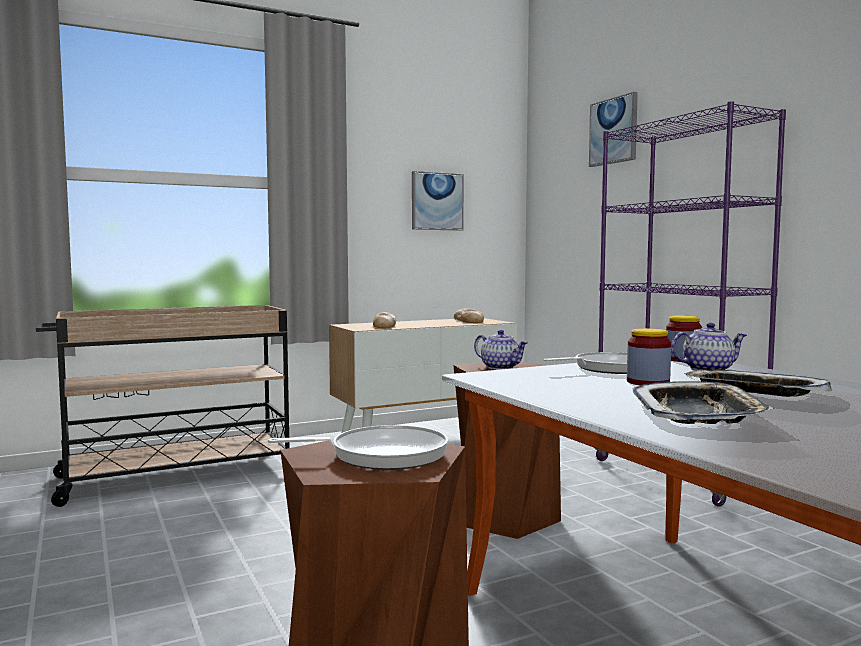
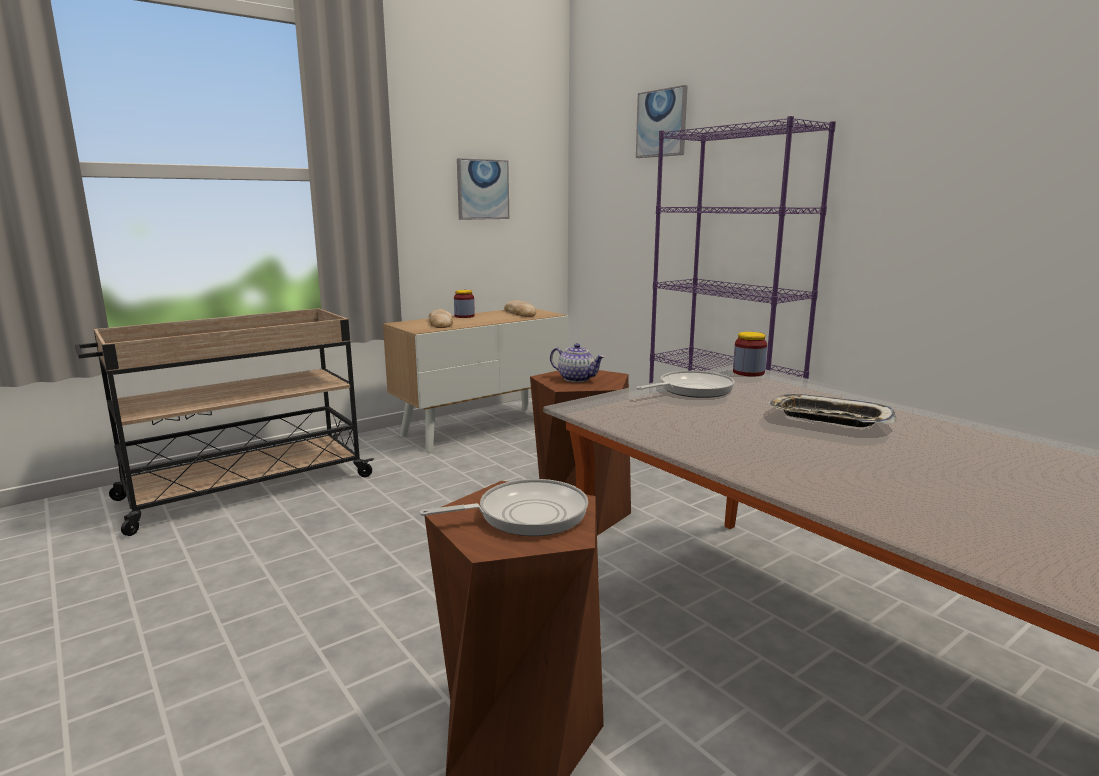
camera: 10 degrees left, 10 degrees up
(648, 382) = (734, 410): jar -> jar (464, 316)
(697, 413) = (797, 454): tray -> none
(708, 369) = (776, 387): teapot -> none

